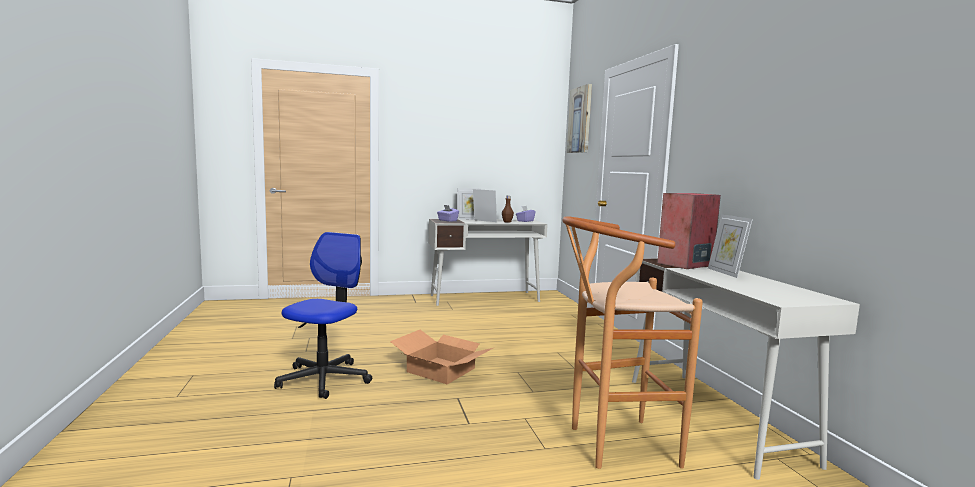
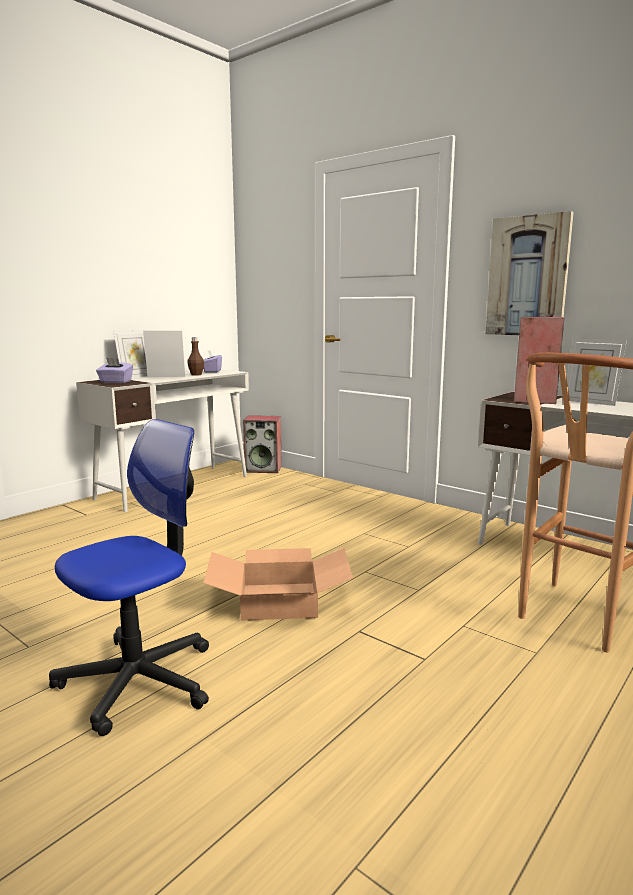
camera: 35 degrees left, 5 degrees up
(324, 379) = (138, 680): office chair -> office chair turned 60 degrees clockwise
(559, 300) = (264, 469): none -> speaker
(580, 120) = (267, 229): picture -> picture (528, 276)

